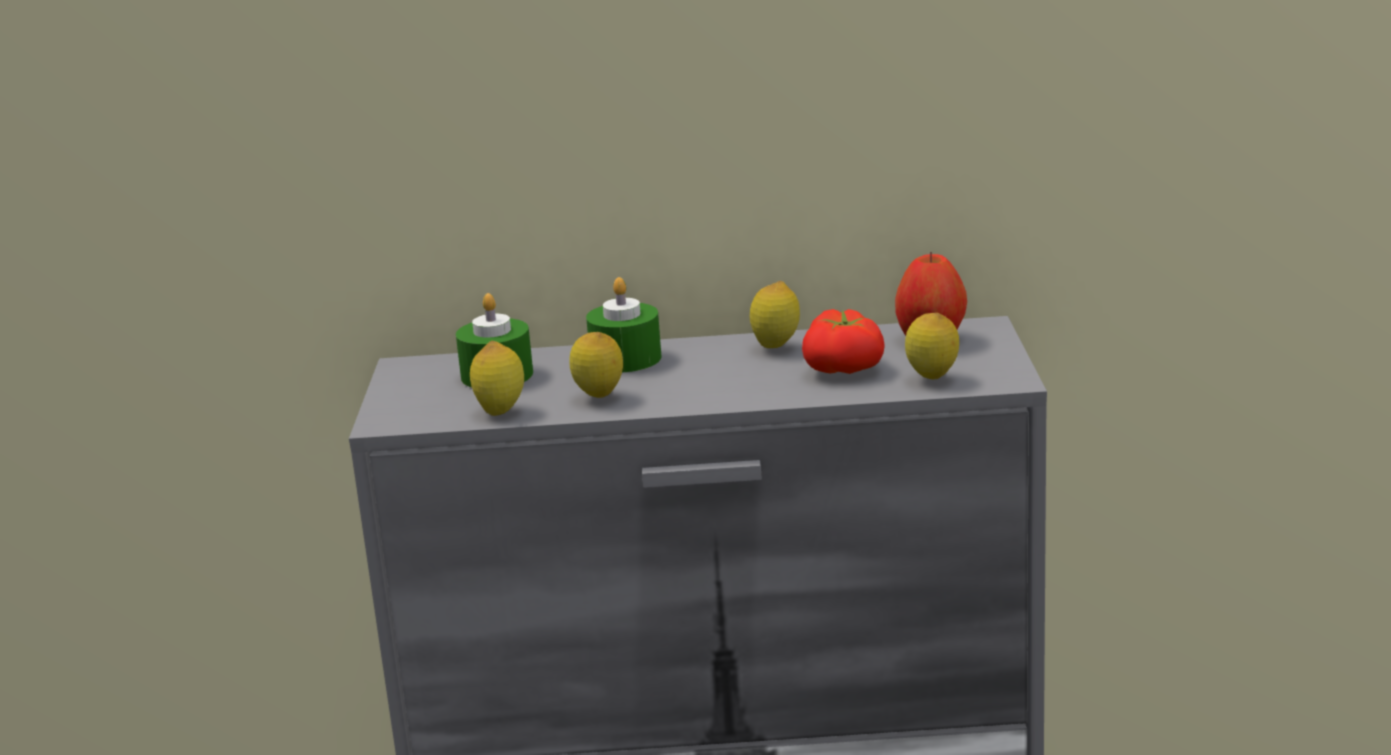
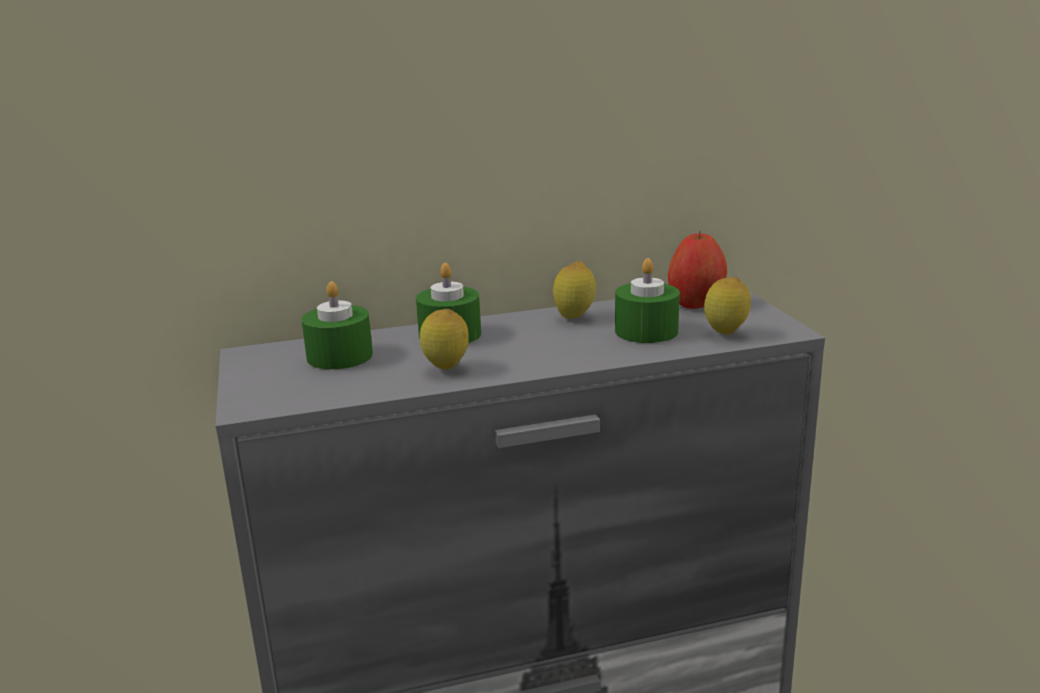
camera: 15 degrees left, 0 degrees up
(501, 412) = (359, 389): lemon -> none
(846, 369) = (646, 331): tomato -> green candle

